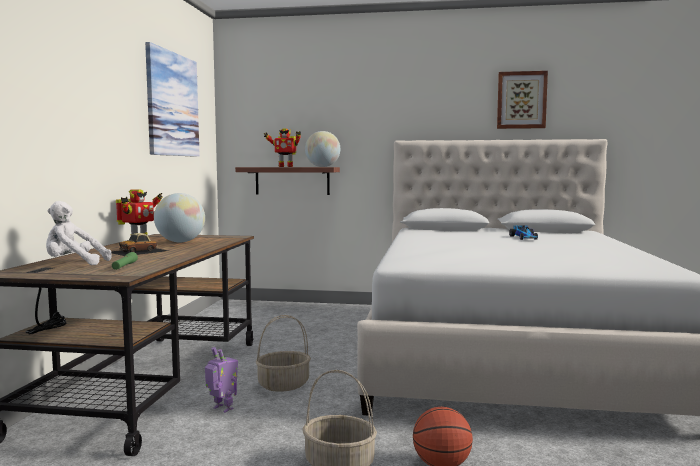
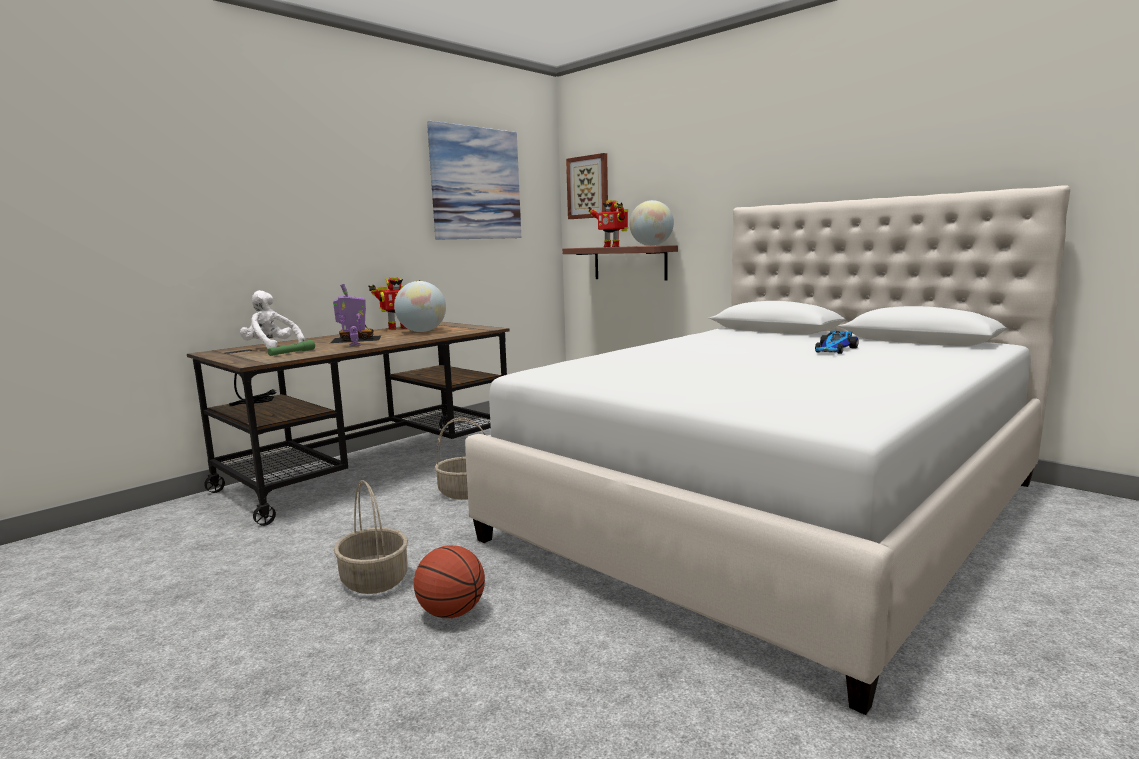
camera: 35 degrees right, 5 degrees up
(222, 409) = (382, 503): toy robot -> toy robot (353, 345)
(521, 100) = (923, 131): picture -> picture (588, 187)

